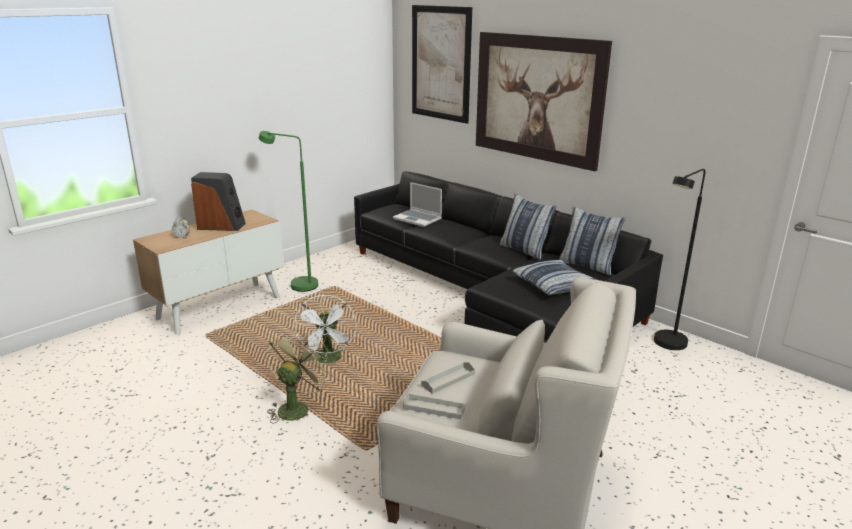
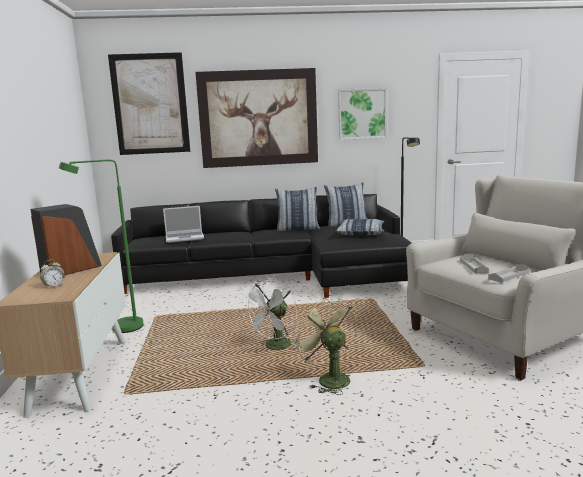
camera: 50 degrees left, 10 degrees down
(329, 360) = (275, 348): white fan -> white fan turned 90 degrees clockwise
(667, 117) = (362, 114): none -> picture

